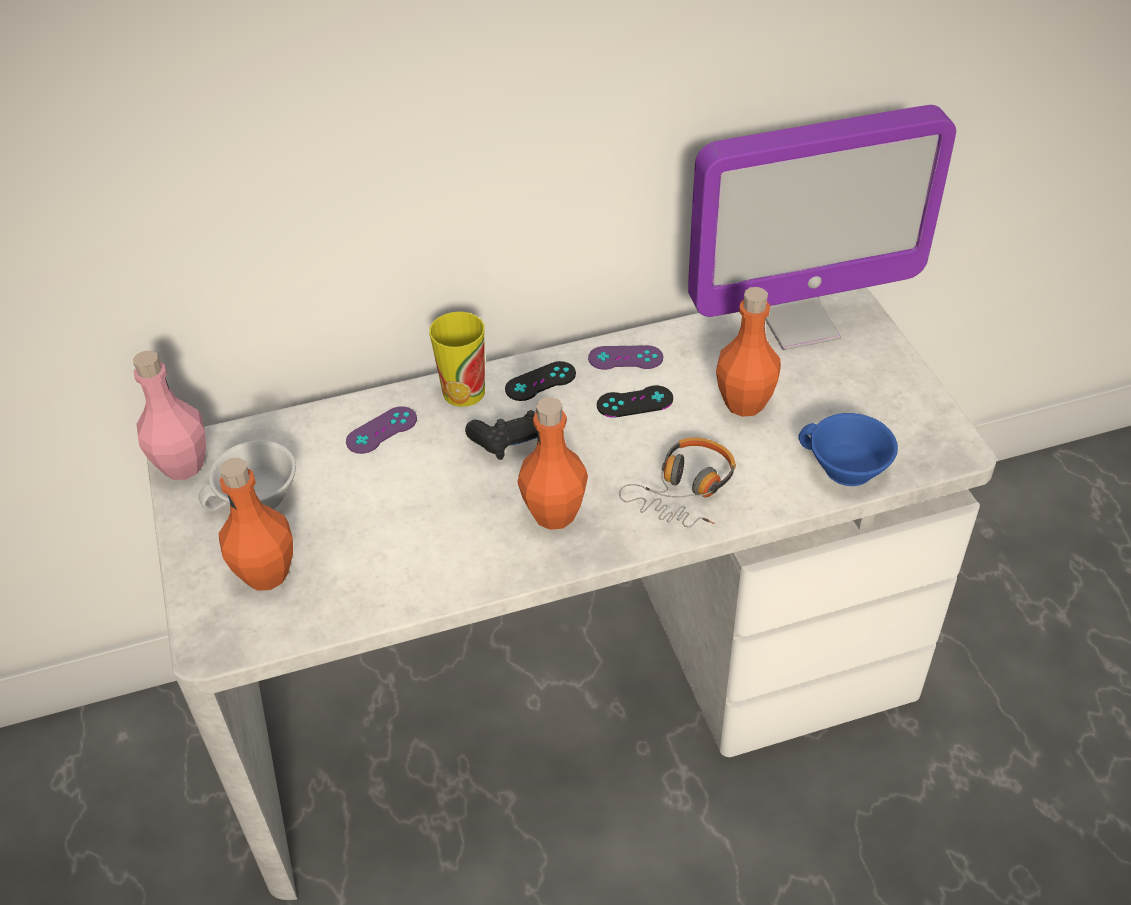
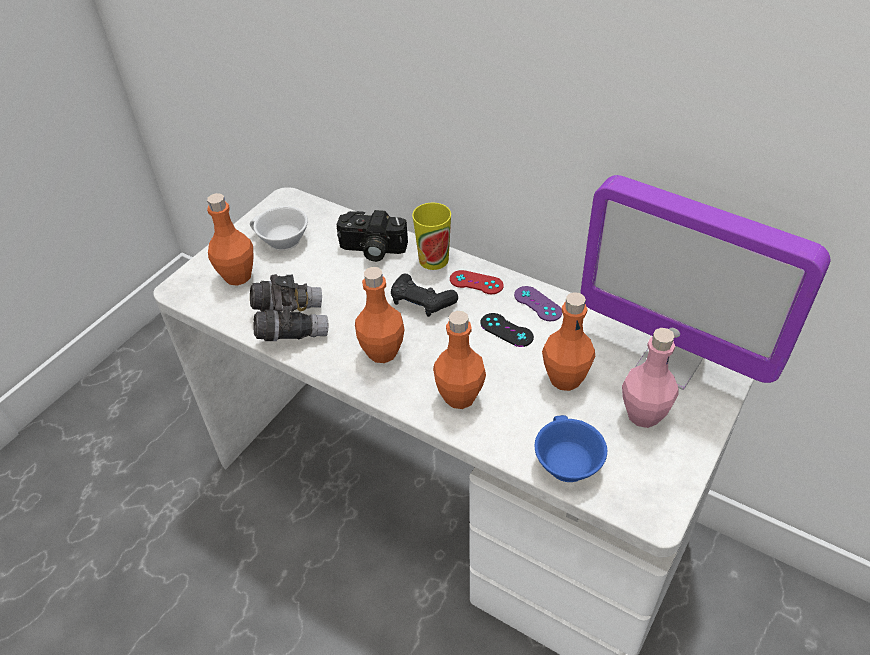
camera: 50 degrees right, 0 degrees up
(183, 465) = (278, 205): pink bottle -> pink bottle (643, 414)
(381, 430) = (372, 250): purple game controller -> camera
(415, 568) = (290, 324): none -> grey binoculars
(540, 381) = (476, 282): black game controller -> red game controller
(685, 491) = (459, 396): headphones -> orange bottle

